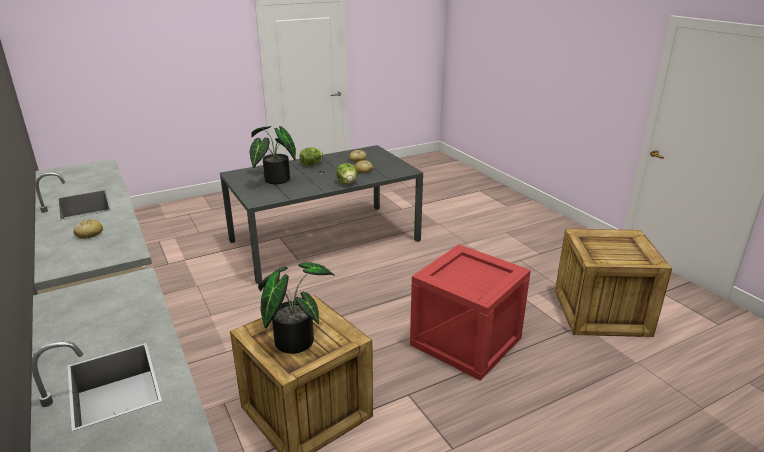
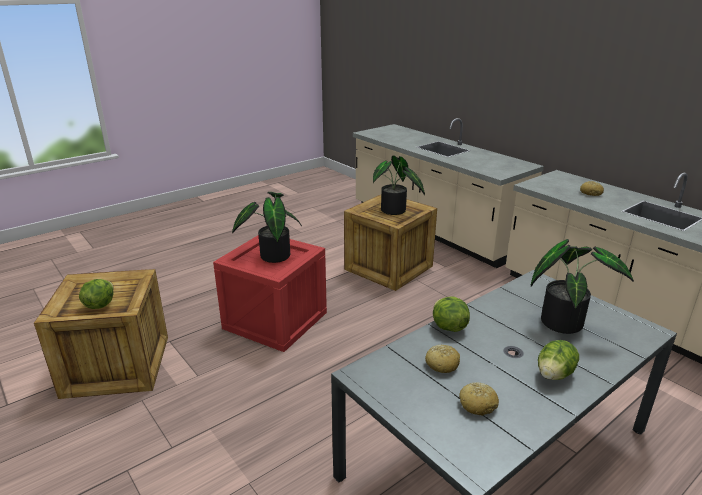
camera: 170 degrees right, 0 degrees up
(470, 279) = (272, 255): none -> potted plant
(606, 242) = (99, 305): none -> lettuce

